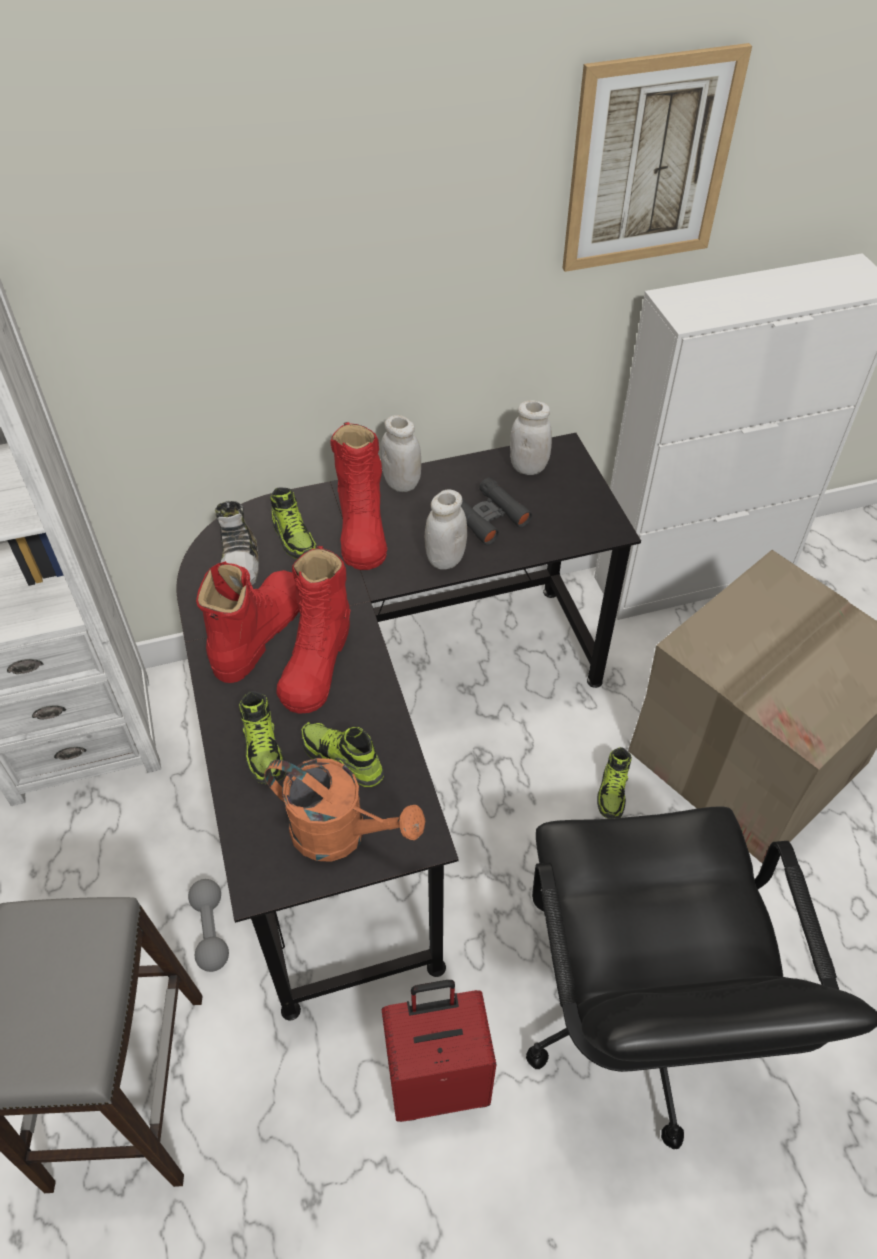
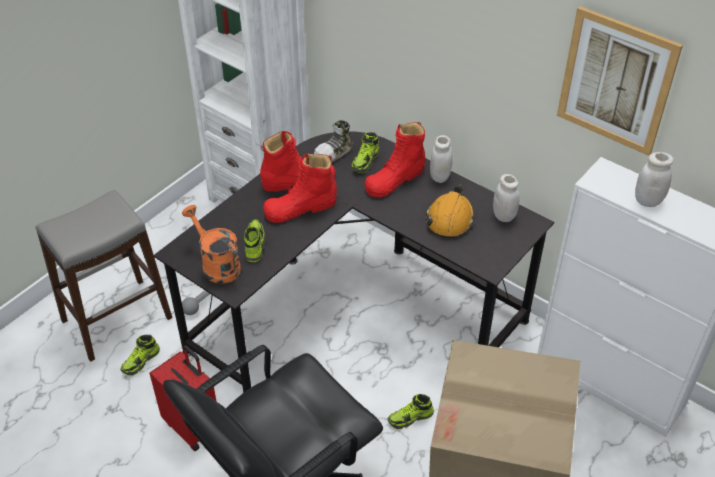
camera: 55 degrees right, 5 degrees down
(264, 749) = (238, 218): shoe -> shoe (141, 361)
(341, 834) = (217, 264): orange watering can -> orange watering can turned 150 degrees clockwise
(445, 559) = (404, 218): white jar -> white jar (648, 200)
(488, 517) = (449, 218): black binoculars -> orange hard hat

